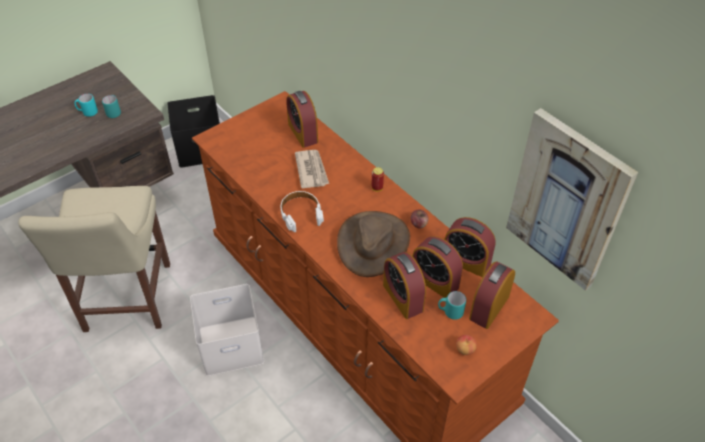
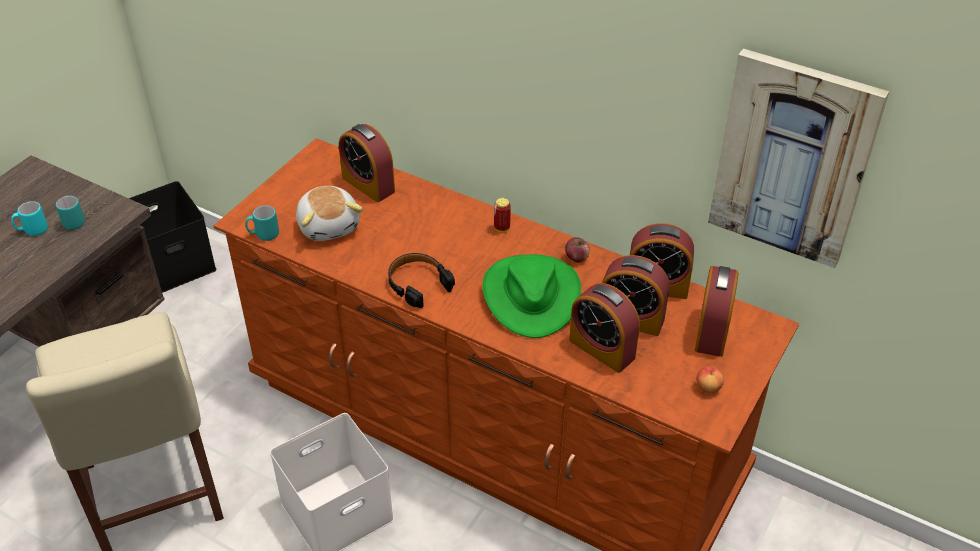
camera: 20 degrees left, 5 degrees down
(263, 156) = (329, 225): none -> plush toy
(301, 214) = (418, 284): white headphones -> black headphones
(311, 170) = (404, 227): newspaper -> none
(373, 243) = (531, 295): brown hat -> green hat
(450, 312) = (668, 349): turquoise mug -> turquoise mug (263, 235)

